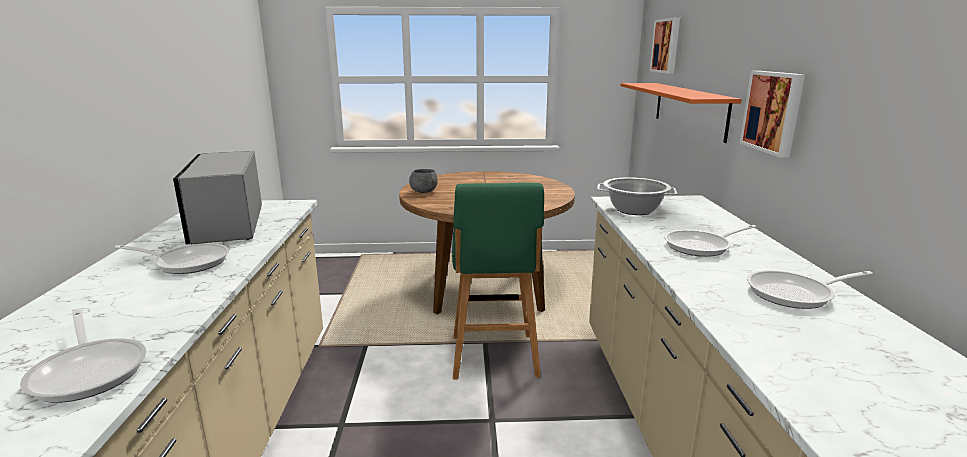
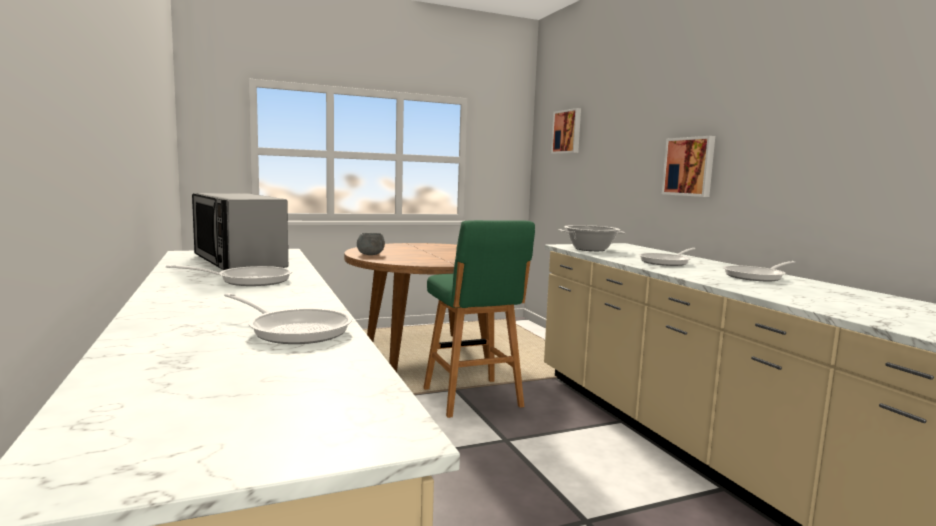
camera: 20 degrees left, 10 degrees down
(689, 109) = (599, 178): orange shelf -> none

